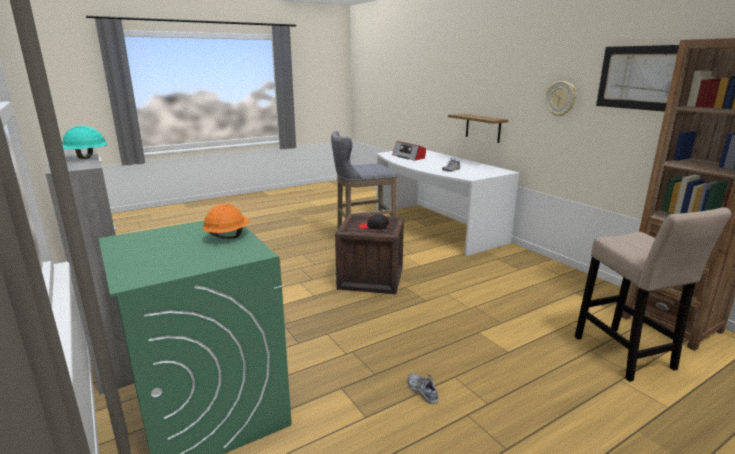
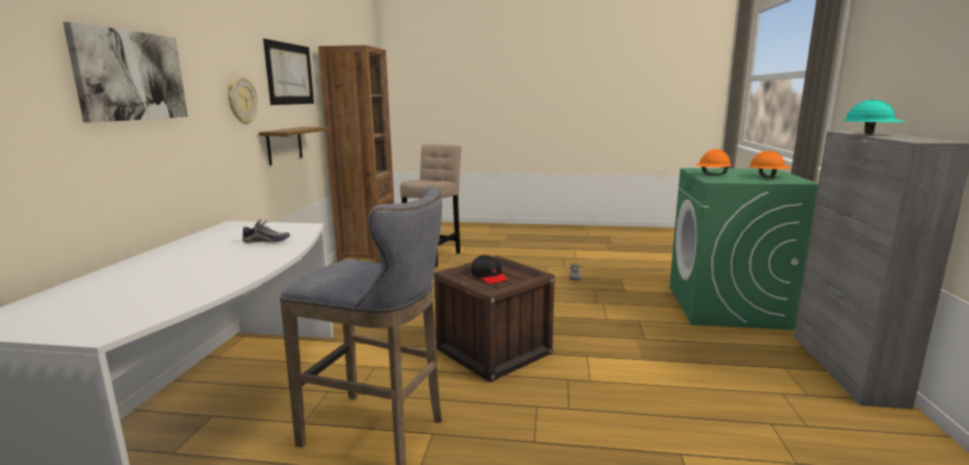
camera: 140 degrees left, 5 degrees down
(153, 245) = (768, 177): none -> orange hard hat
(409, 157) = (149, 294): radio -> none
(483, 128) = (146, 175): shelf -> shelf (284, 145)
(487, 80) = (130, 76): none -> picture

